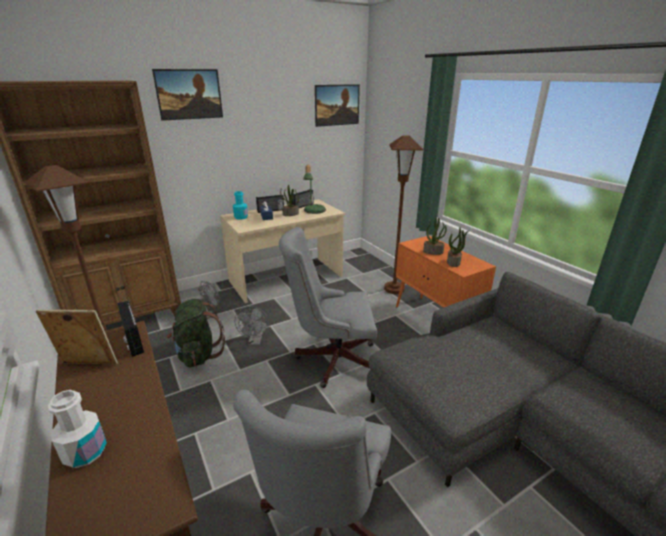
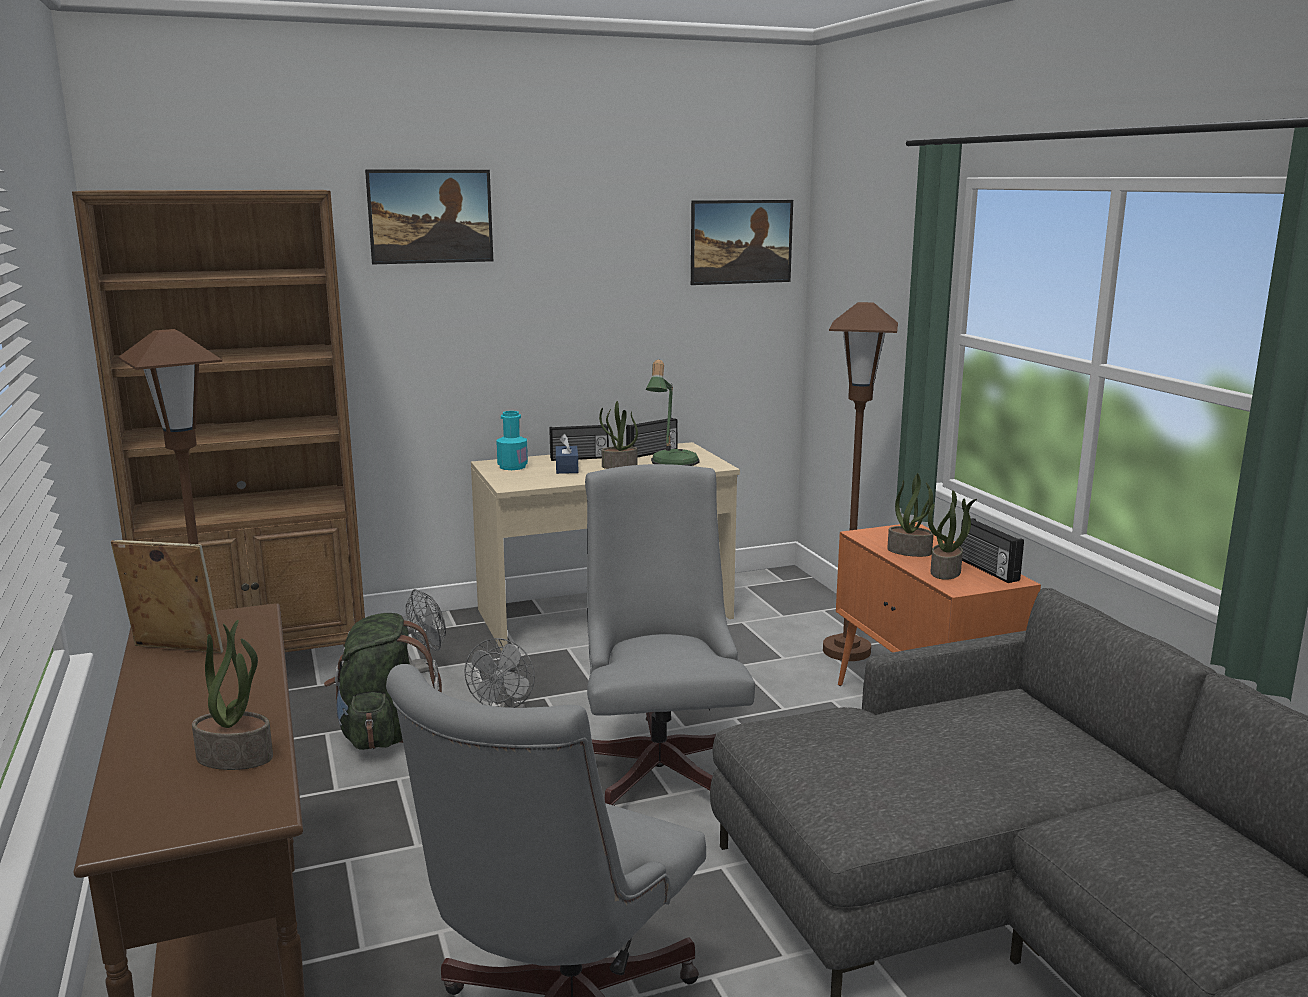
camera: 10 degrees right, 10 degrees down
(85, 452) = (154, 745): white bottle -> none
(132, 340) = (253, 626): radio -> radio (987, 570)
(141, 455) = (236, 756): none -> potted plant
(332, 359) = (660, 766): grey office chair -> grey office chair turned 75 degrees clockwise

